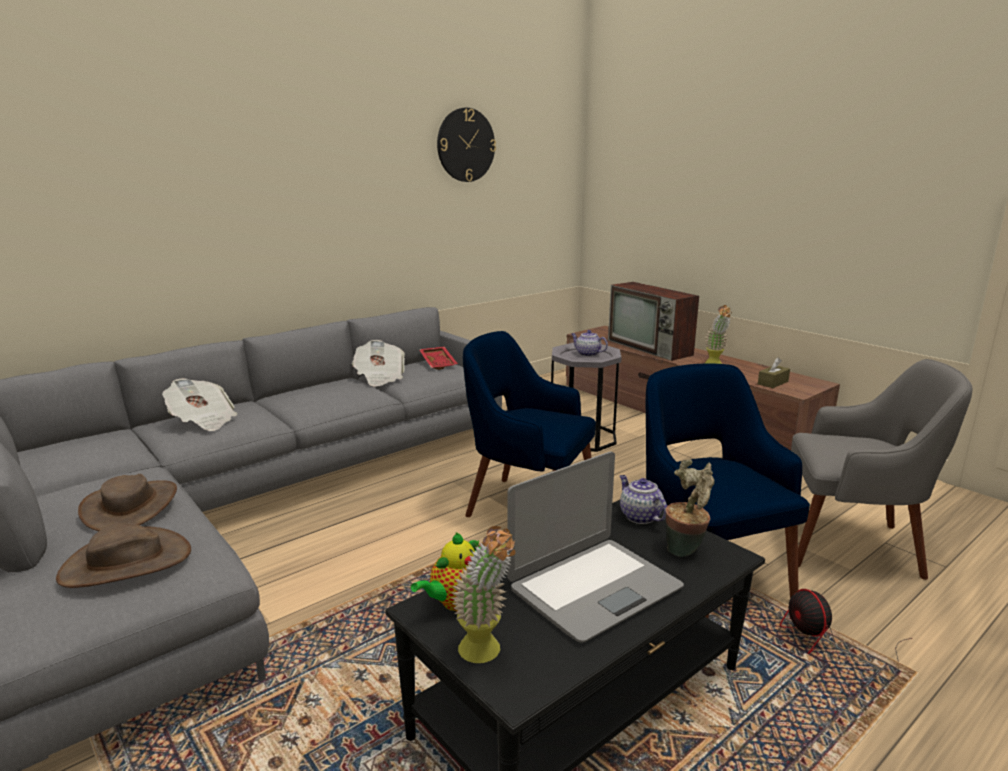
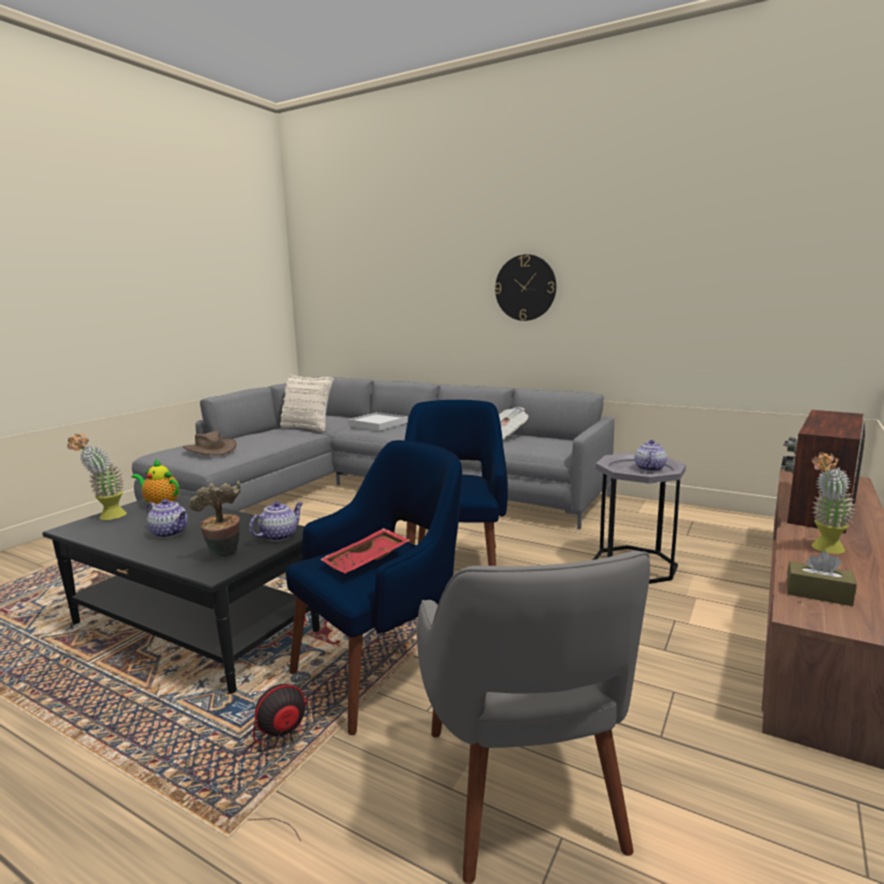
camera: 70 degrees right, 5 degrees down
(97, 473) = (308, 429): none -> beige pillow
(131, 506) = (266, 438): brown hat -> none
(203, 421) = (378, 424): newspaper -> white tray
(439, 363) = (561, 442): red tray -> red tray (367, 561)
(465, 145) = (680, 235): wall clock -> wall clock (525, 288)
(594, 588) = (170, 533): laptop -> teapot

